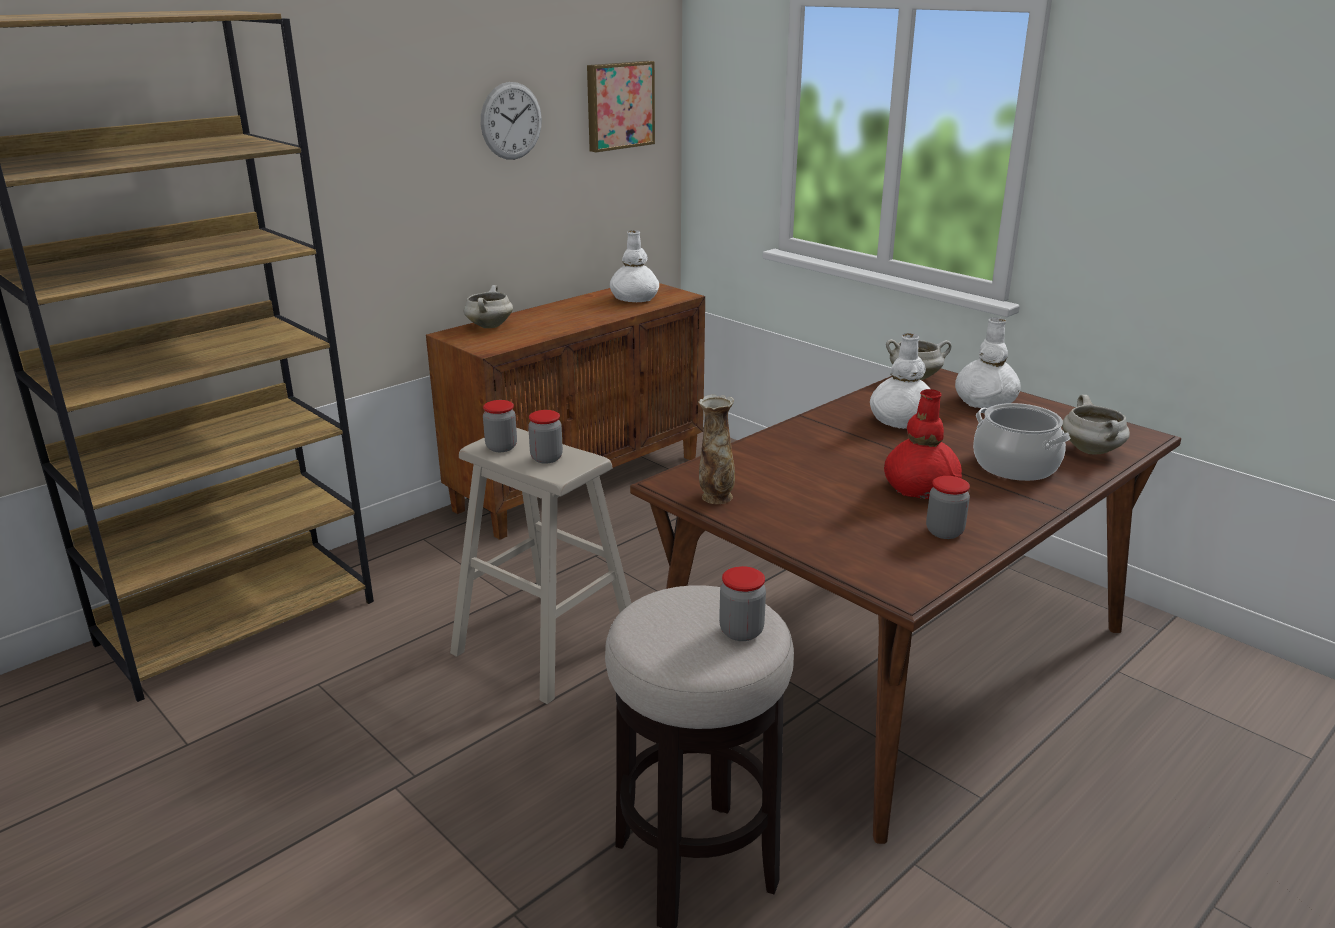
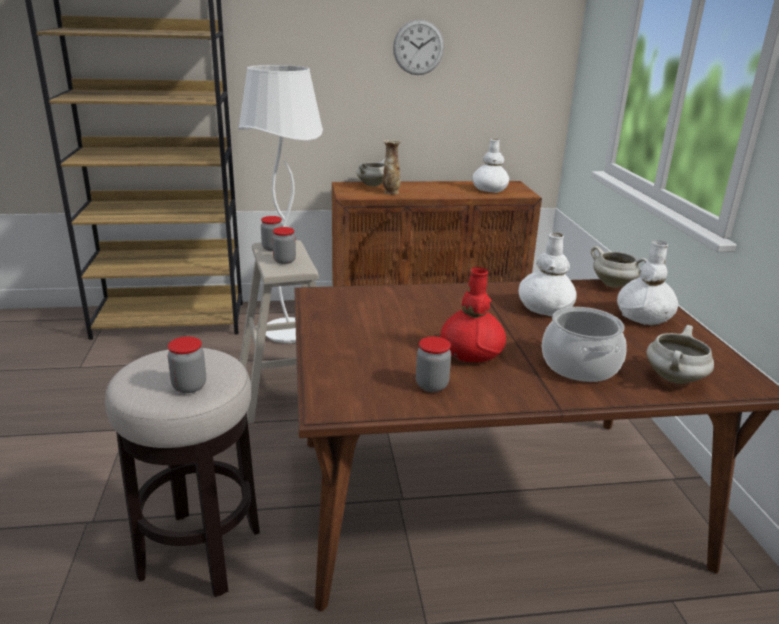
camera: 35 degrees right, 0 degrees up
(442, 573) = (289, 332): none -> white floor lamp
(618, 105) = (515, 47): picture -> none
(715, 497) = (325, 310): vase -> vase (391, 192)

